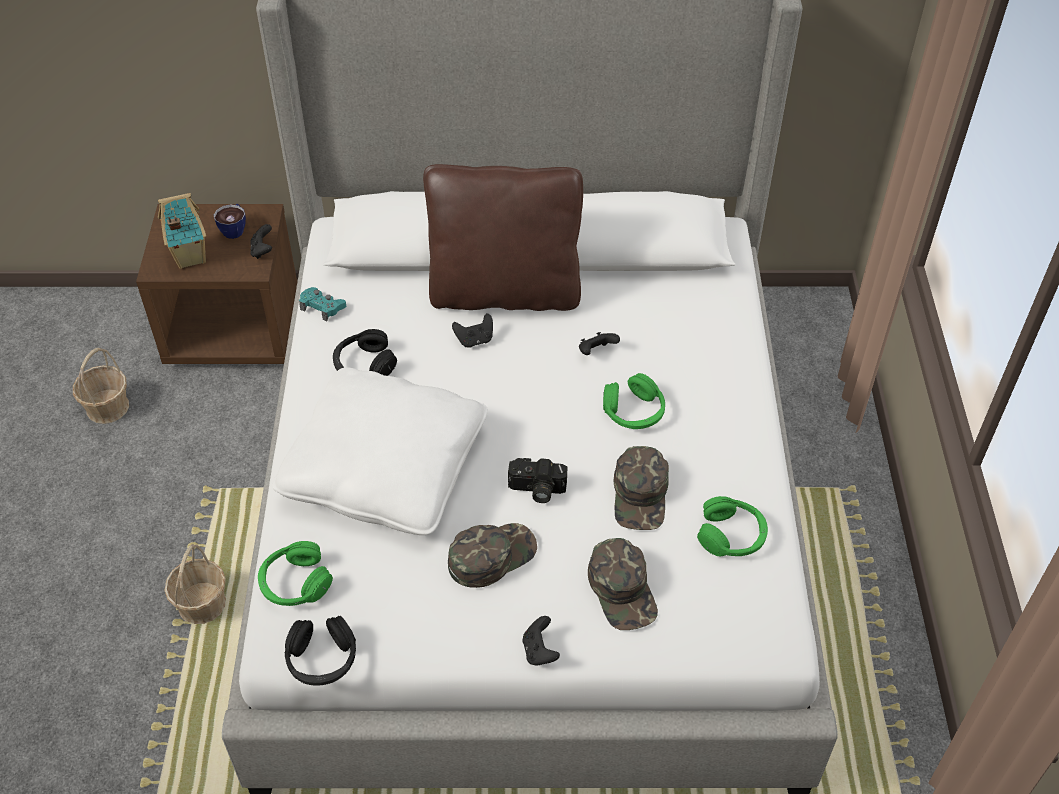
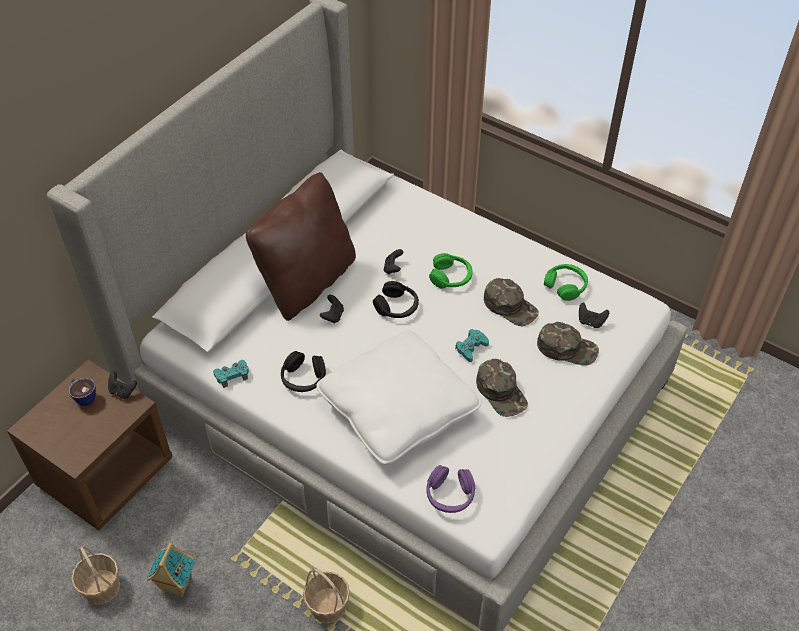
camera: 55 degrees left, 0 degrees up
(189, 257) = (84, 436): toy house -> toy house (176, 585)
(295, 583) = (450, 495): green headphones -> purple headphones
(322, 659) = (514, 508): black headphones -> black headphones (397, 307)
(491, 555) = (501, 392): green cap -> green cap turned 150 degrees clockwise
(536, 490) = (471, 348): camera -> turquoise game controller
(539, 651) = (580, 404): black game controller -> black game controller (591, 322)

